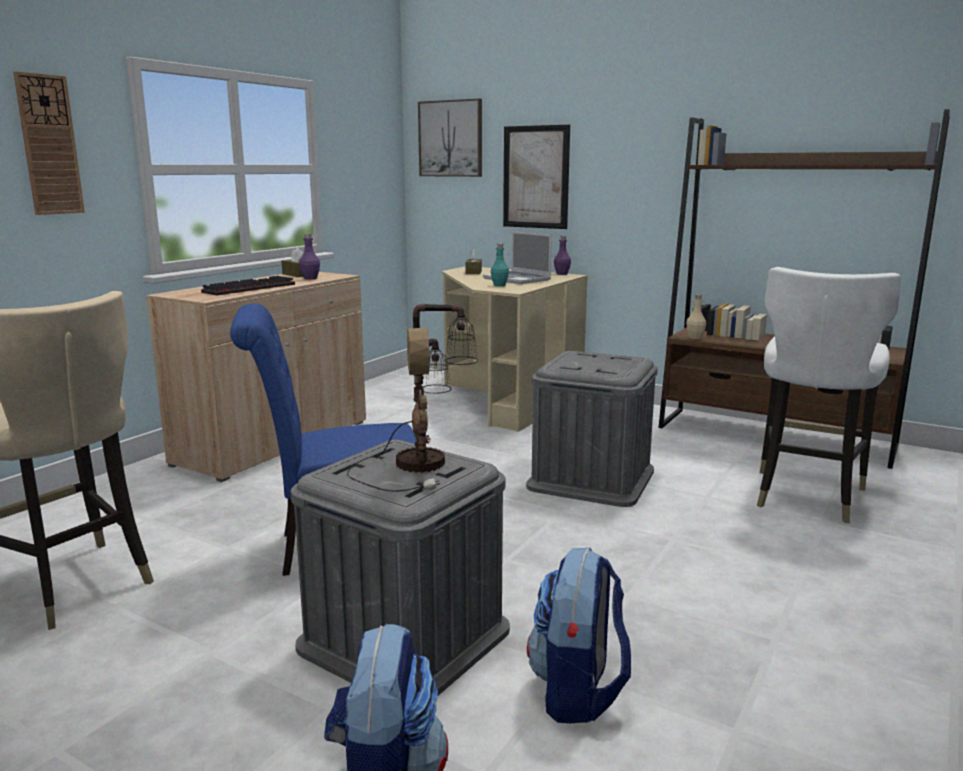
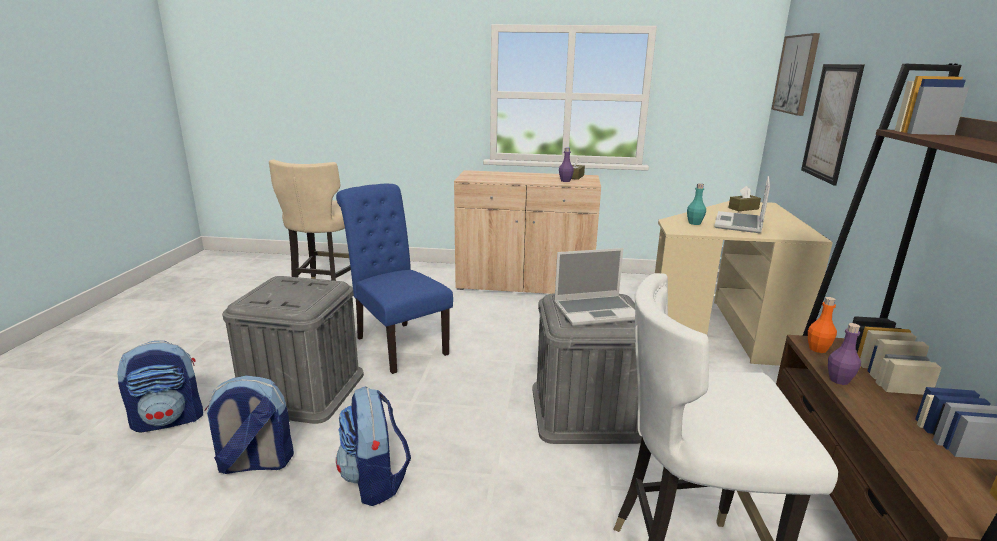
camera: 65 degrees right, 5 degrees up
(49, 145) = (436, 79): wall clock -> none
(250, 288) = (509, 178): keyboard -> none
(422, 462) = (302, 295): table lamp -> none
(562, 274) = (810, 233): purple bottle -> purple bottle (839, 380)
(602, 362) = (596, 311): none -> laptop
(654, 603) = (375, 480): none -> backpack
(695, 337) = (818, 349): beige bottle -> orange bottle

